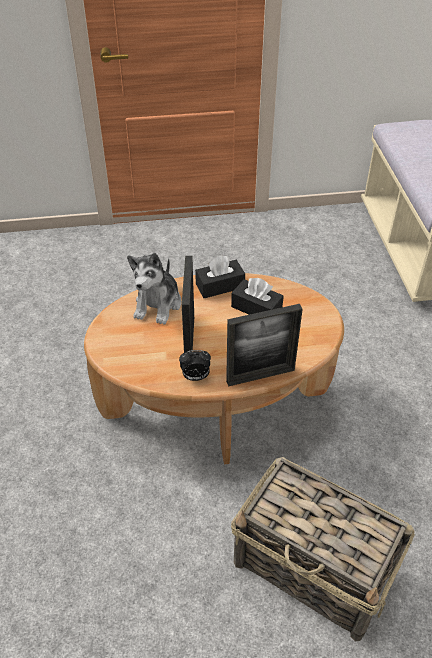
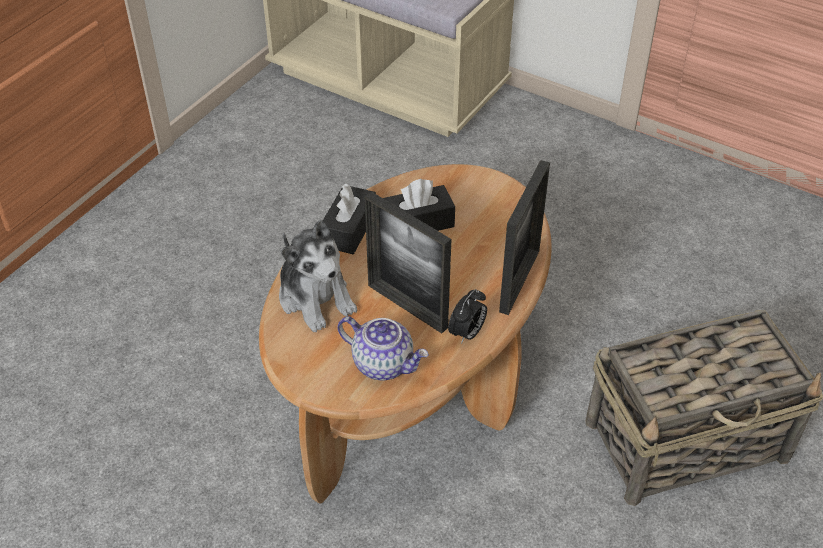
camera: 50 degrees left, 0 degrees up
(139, 357) = (384, 363): none -> teapot

